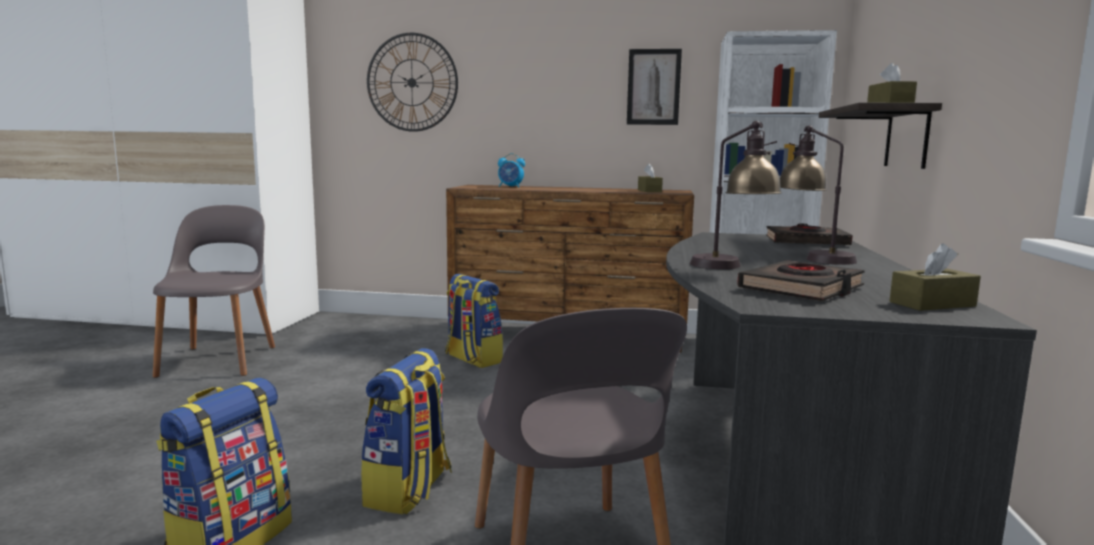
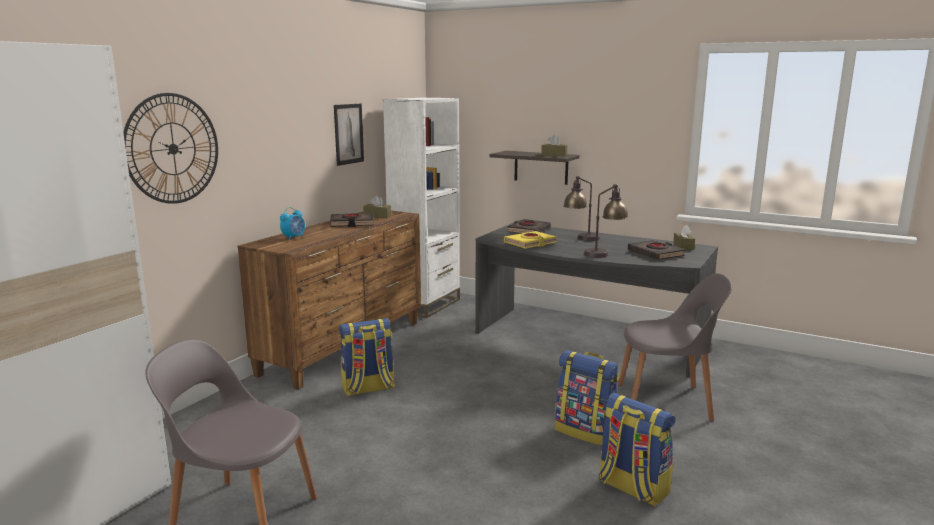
camera: 70 degrees left, 5 degrees up
(597, 189) = (352, 223): none -> black book
(721, 244) = (530, 243): none -> yellow book

